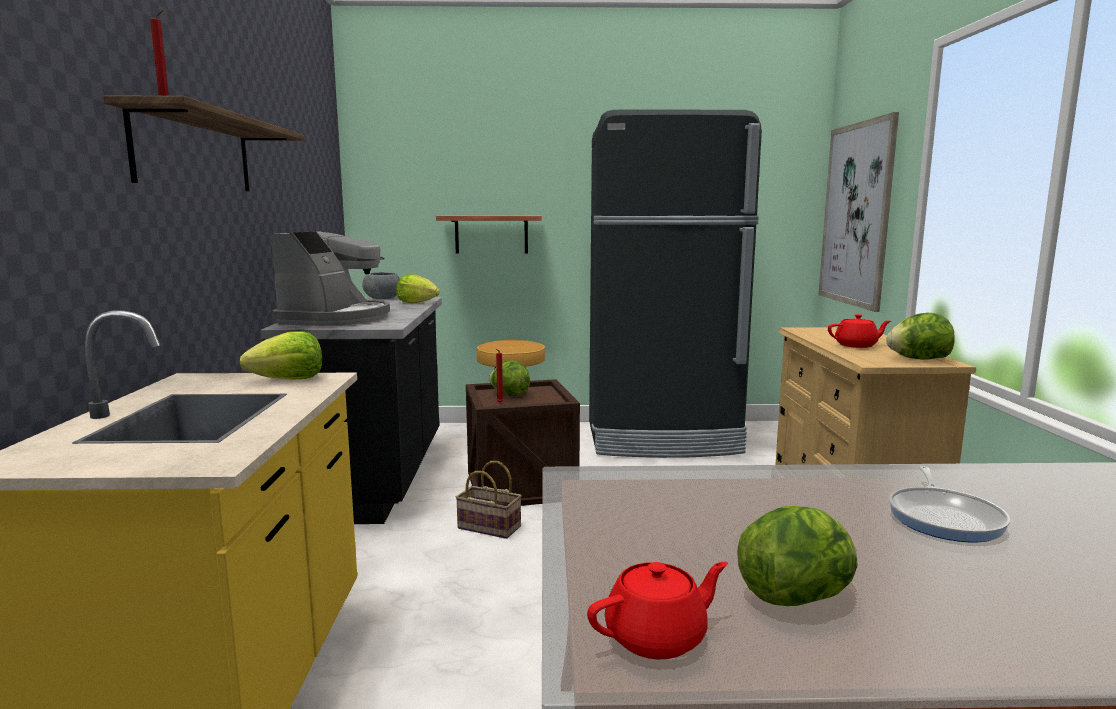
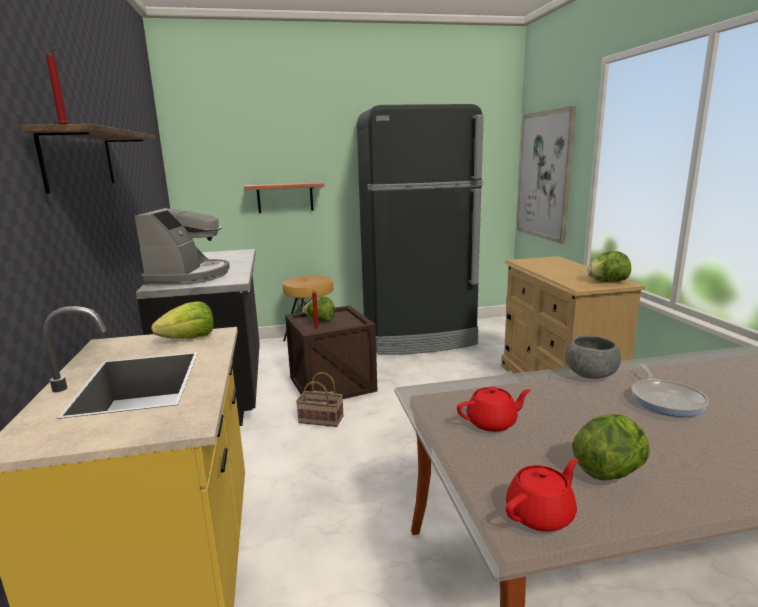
camera: 10 degrees left, 5 degrees up
(382, 299) = (211, 253): grey bowl -> grey bowl (590, 375)
(417, 302) = (240, 256): lettuce -> none
(857, 345) = (563, 273): red teapot -> red teapot (492, 423)

